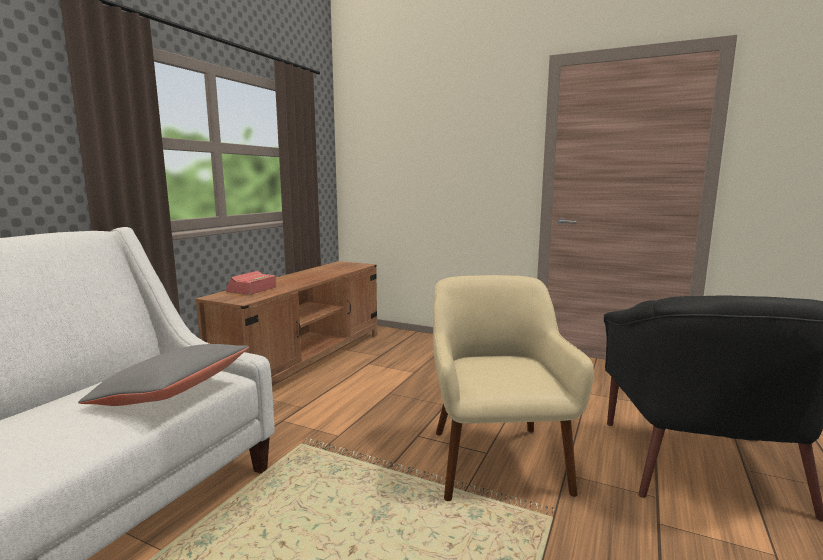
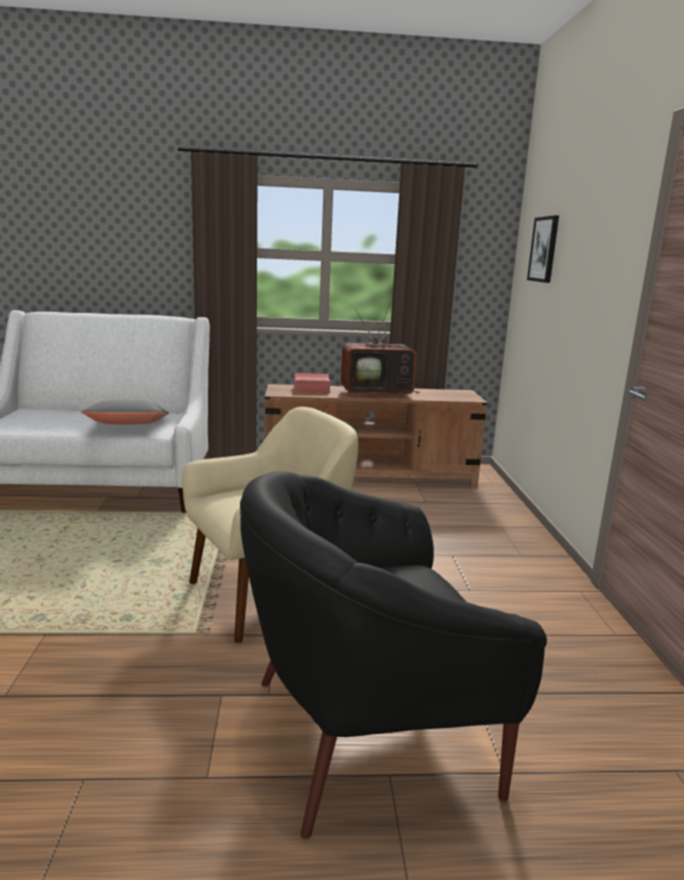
camera: 60 degrees right, 5 degrees up
(305, 277) = (378, 393): none -> television
(392, 142) = (544, 249): none -> picture

